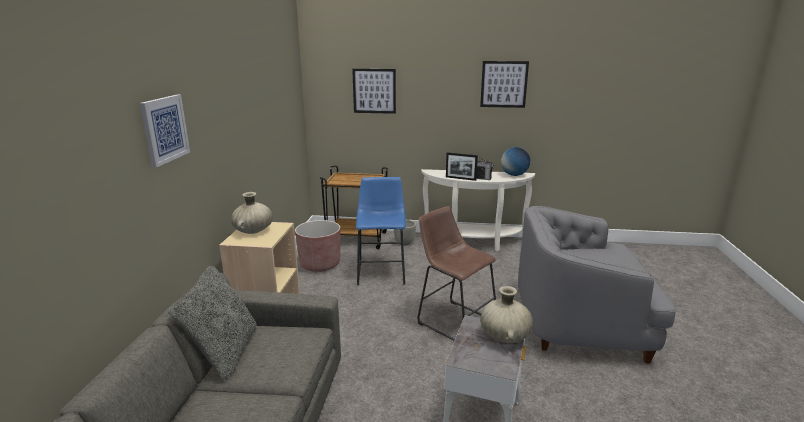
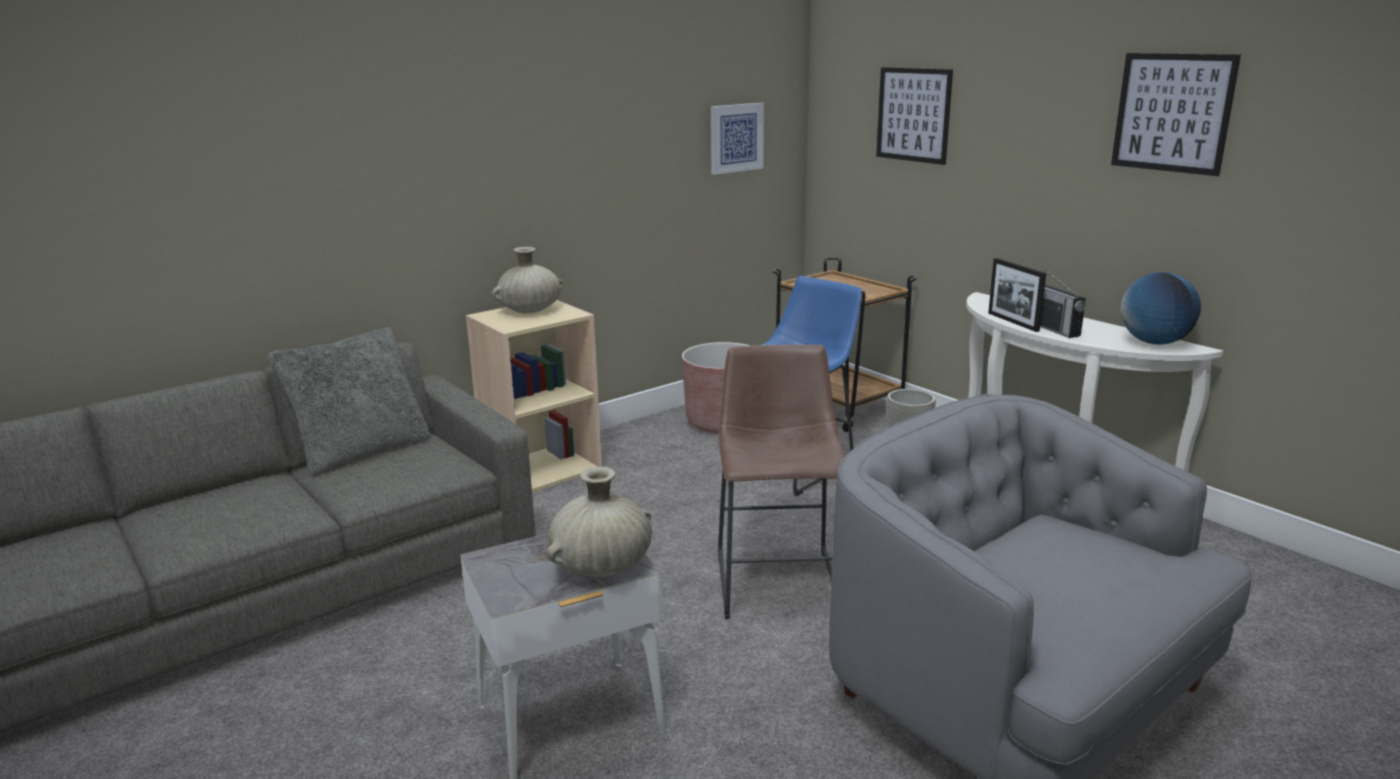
camera: 45 degrees right, 0 degrees up
(164, 129) = (368, 124): picture -> picture (736, 138)

